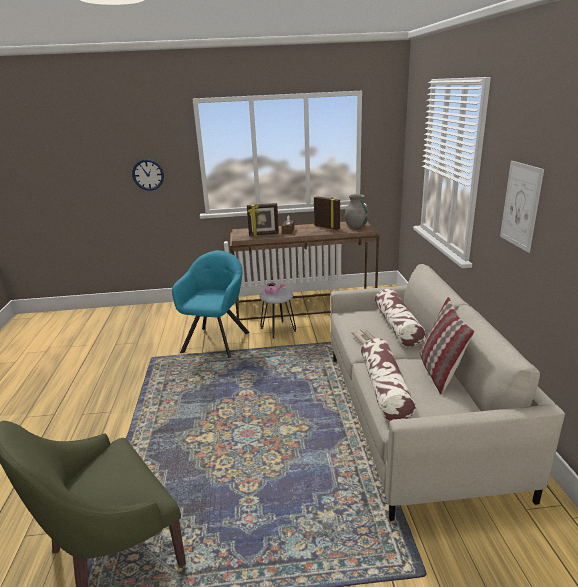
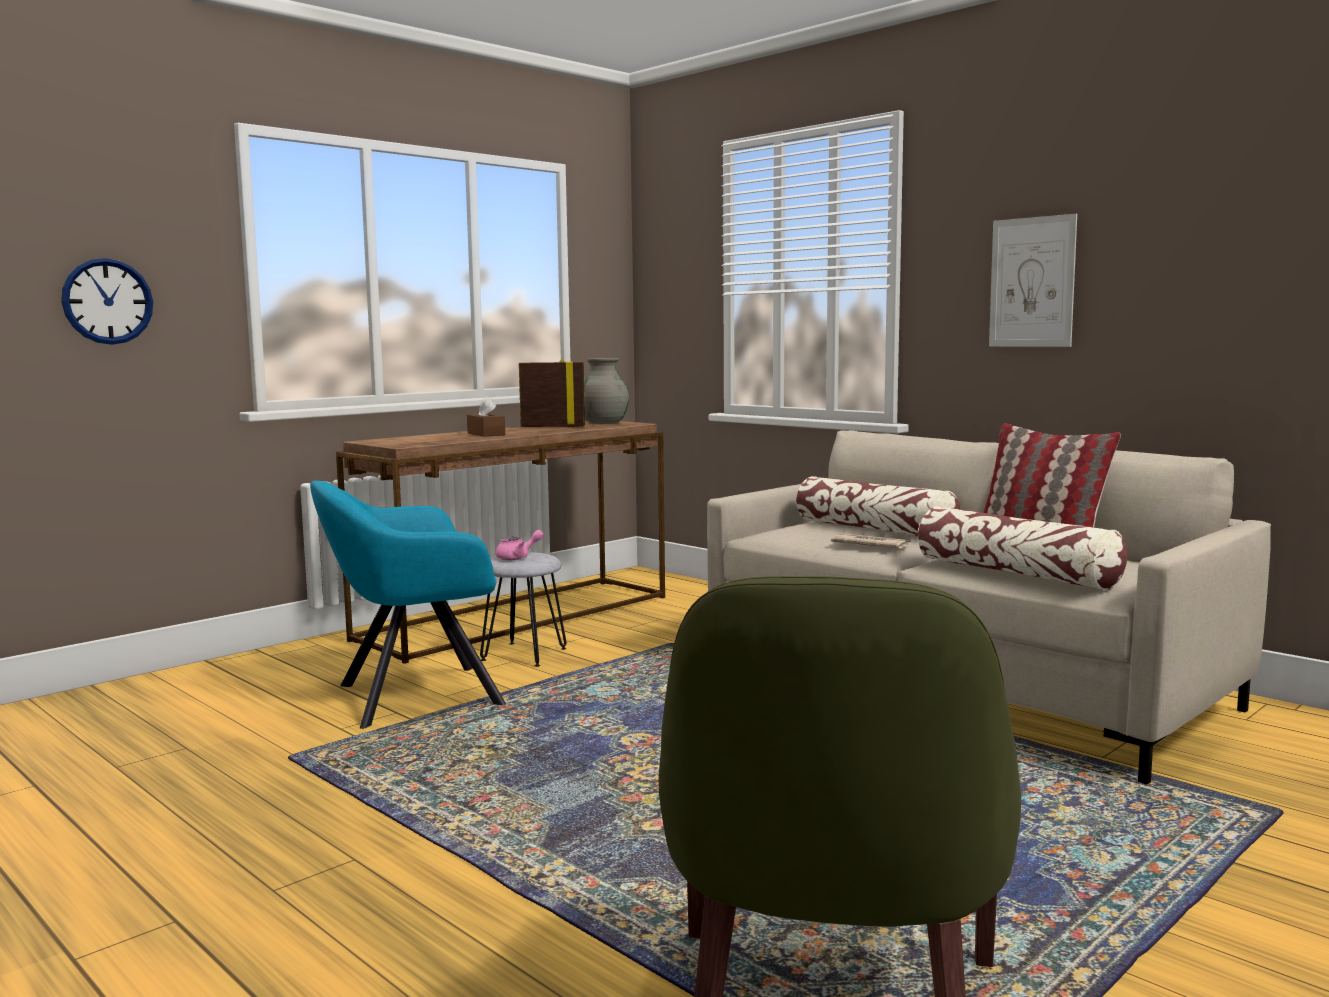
camera: 40 degrees left, 15 degrees down
(217, 340) = (412, 696): turquoise armchair -> turquoise armchair turned 90 degrees counterclockwise
(263, 234) = (445, 439): picture frame -> none

